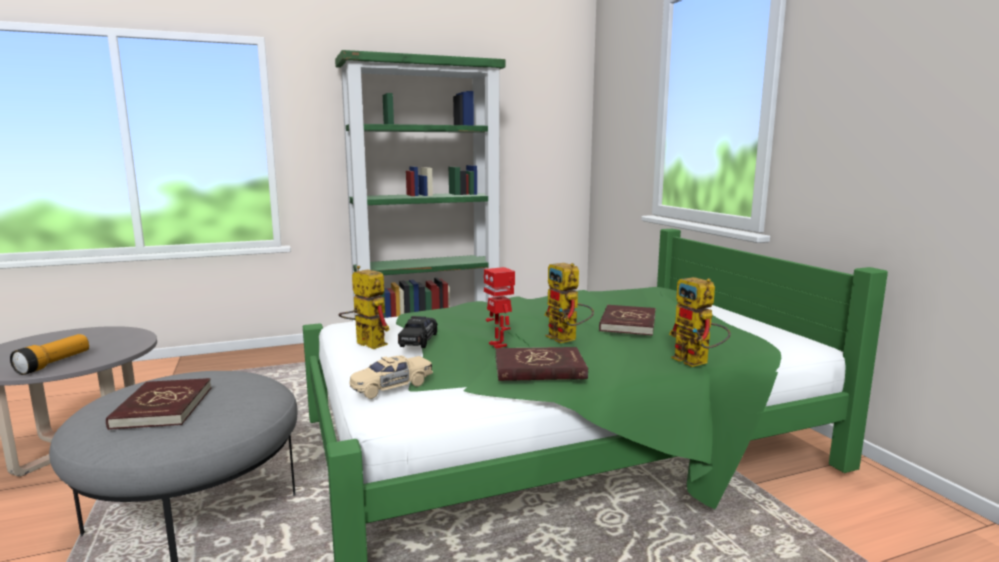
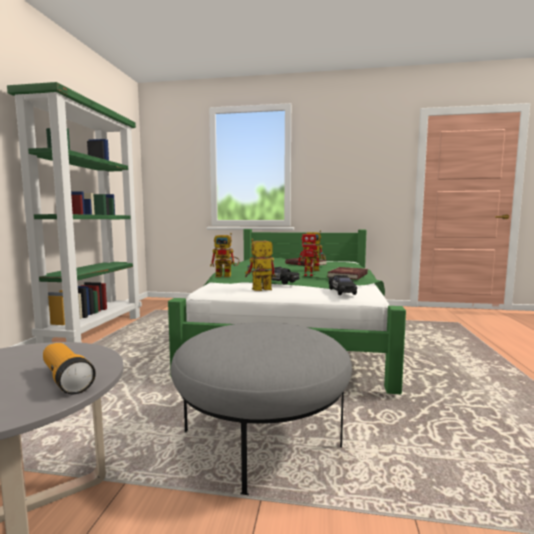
camera: 60 degrees left, 5 degrees down
(162, 407) = (277, 342): red book -> none
(391, 387) = (341, 291): beige toy car -> black toy car
(697, 362) = (360, 266): toy robot -> toy robot (227, 276)

